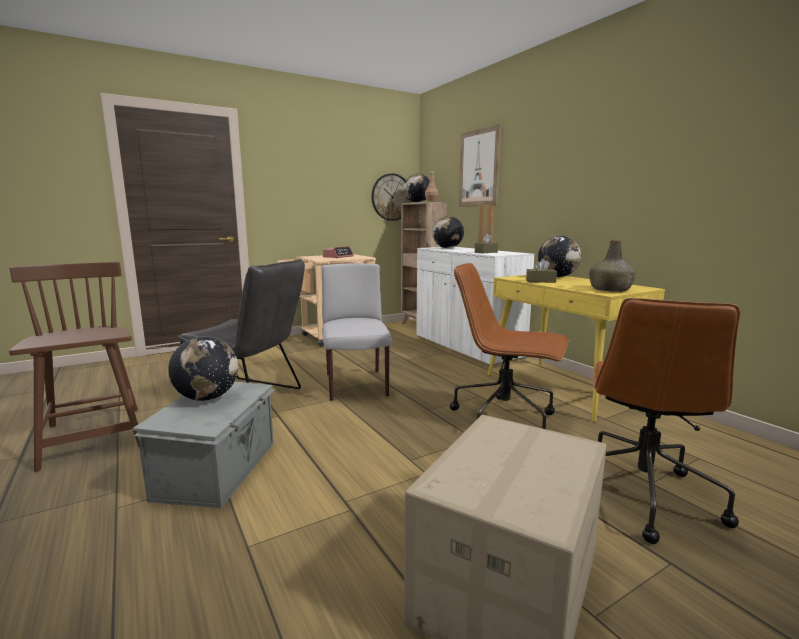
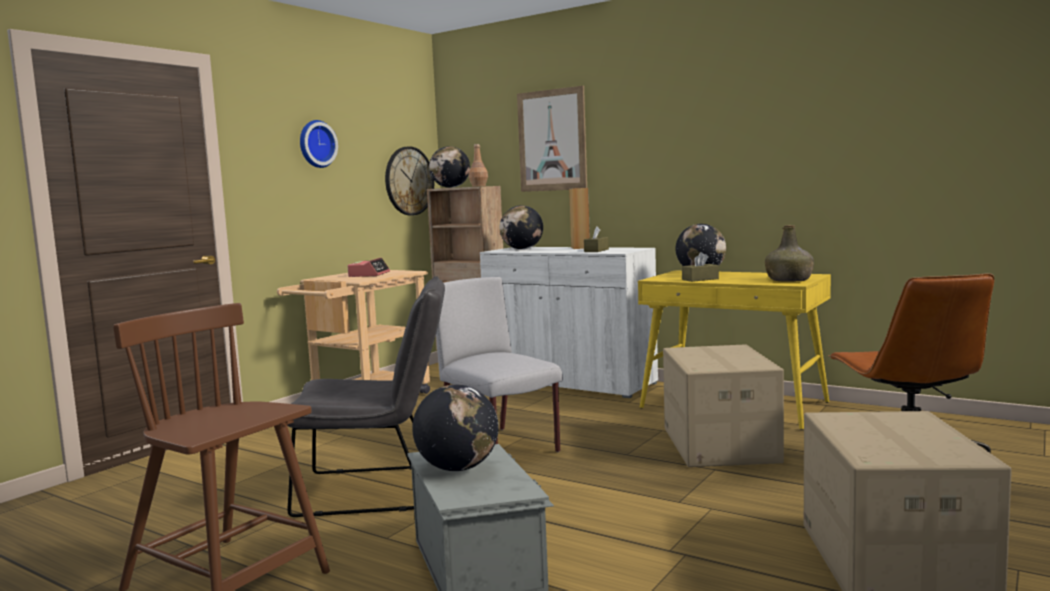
camera: 25 degrees left, 5 degrees down
(316, 169) = (315, 144): none -> wall clock
(505, 419) = (718, 445): brown office chair -> cardboard box

